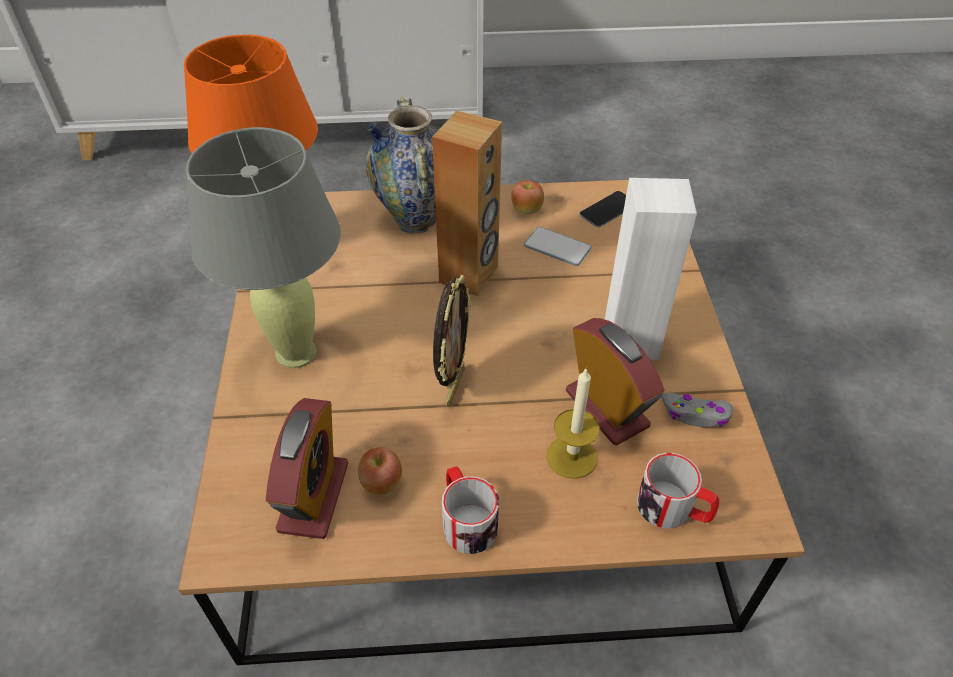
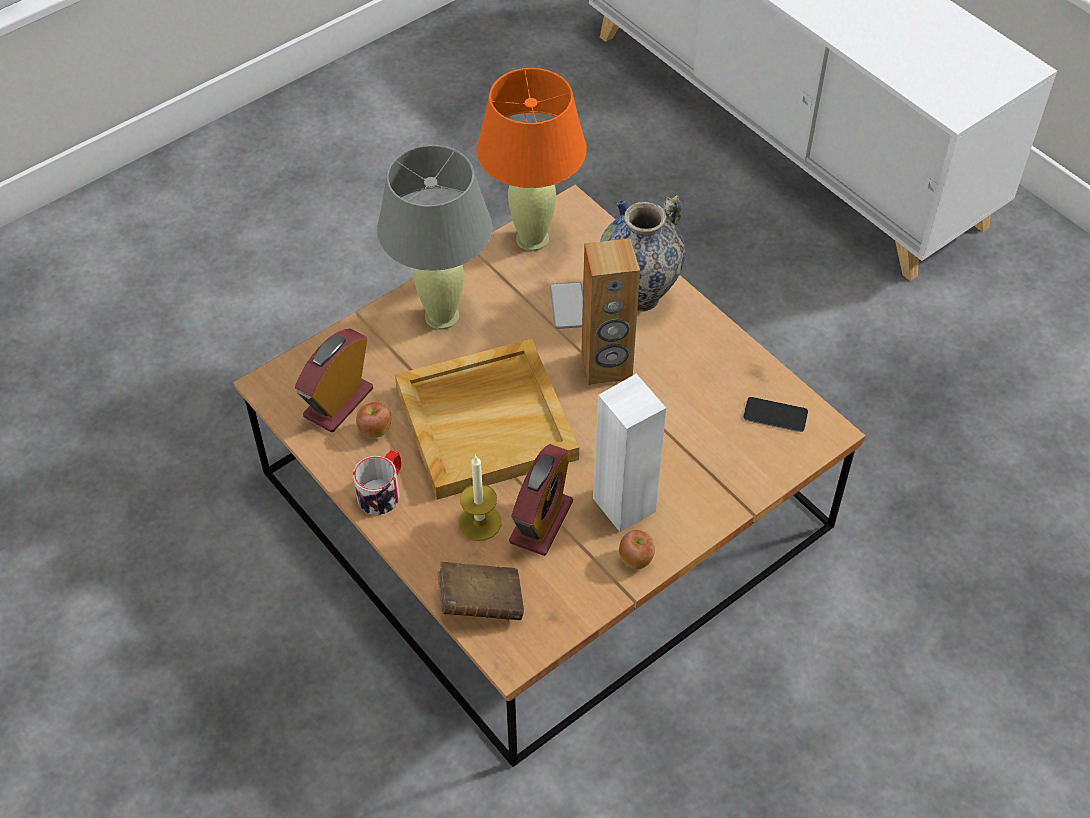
camera: 55 degrees right, 5 degrees up
(313, 497) = (338, 402): alarm clock -> alarm clock turned 150 degrees clockwise
(453, 386) = (487, 421): picture frame -> beige tray
(526, 210) = (720, 360): apple -> apple (636, 559)
(557, 247) = (691, 405): phone -> phone (568, 306)
(673, 509) = (481, 603): mug -> brown book
(696, 415) = (581, 580): grey game controller -> none

